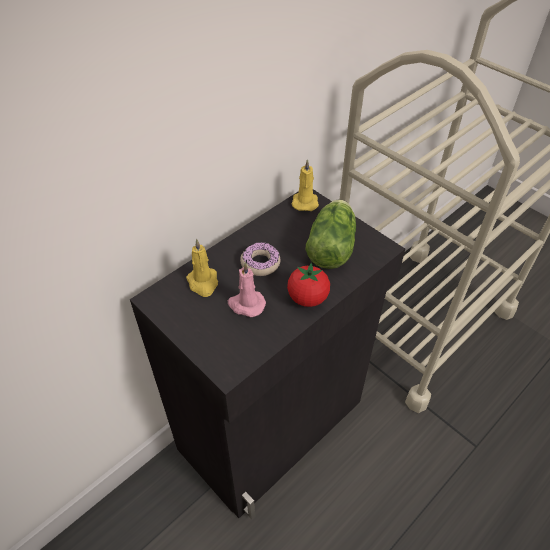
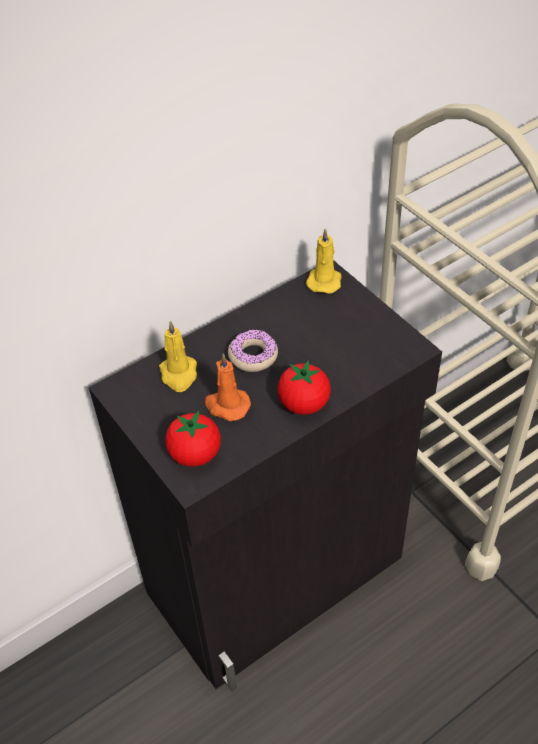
camera: 10 degrees right, 0 degrees up
(227, 347) = (195, 454): none -> tomato
(246, 304) = (226, 405): pink candle -> orange candle
(332, 245) = (348, 340): lettuce -> none

